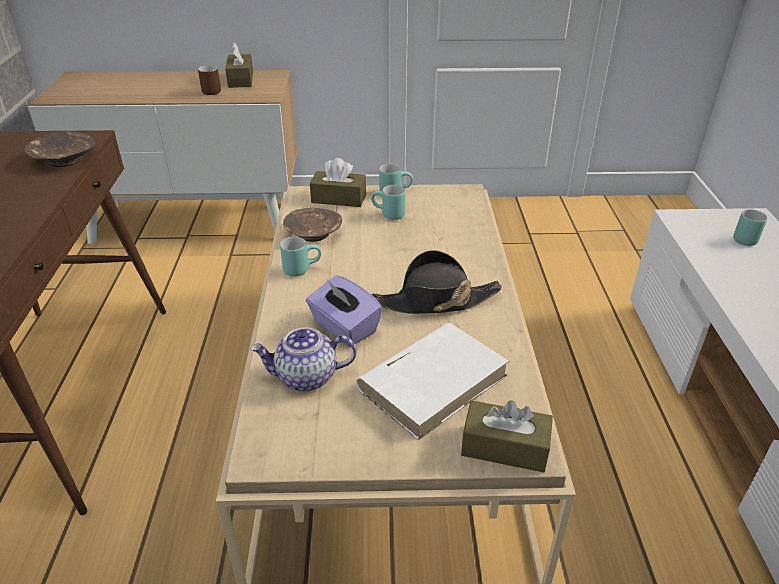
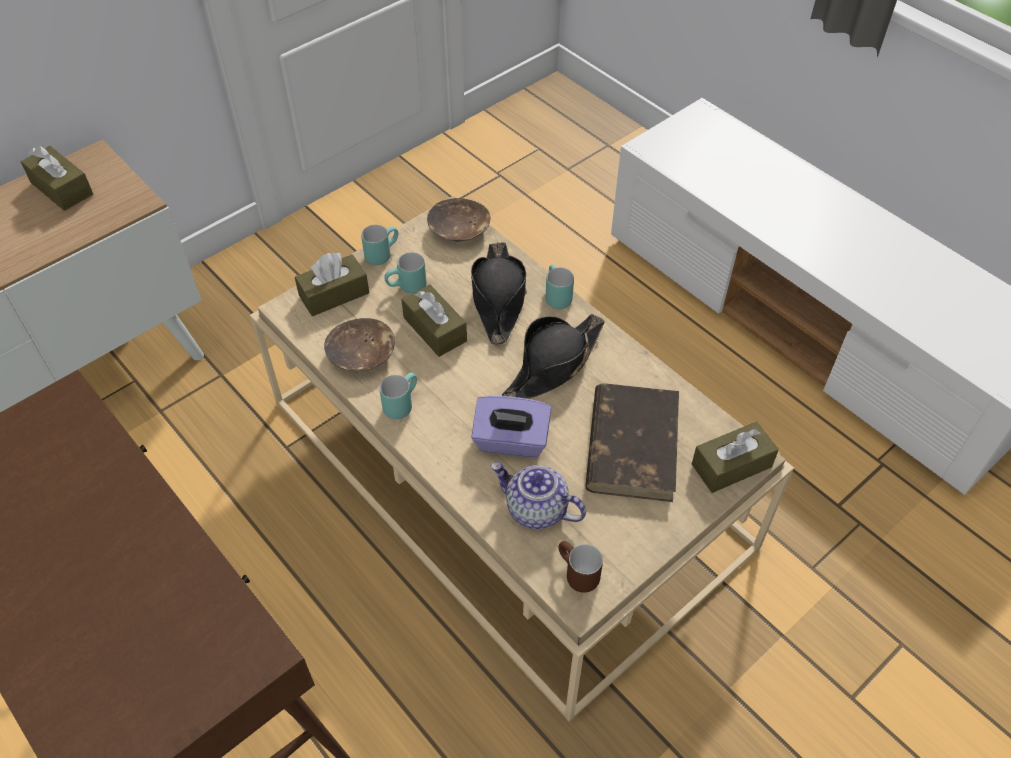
camera: 40 degrees left, 15 degrees up
(64, 159) = (90, 446): brown bowl -> brown bowl (459, 230)
(211, 91) = (49, 227): brown mug -> brown mug (575, 575)
(306, 377) = (535, 509): teapot -> teapot turned 75 degrees clockwise
(377, 242) = (435, 329): none -> brown tissue box
(433, 381) = (632, 444): white book -> brown book
(442, 247) = (498, 299): none -> black hat
(743, 237) = (711, 145): turquoise mug -> turquoise mug (554, 296)

